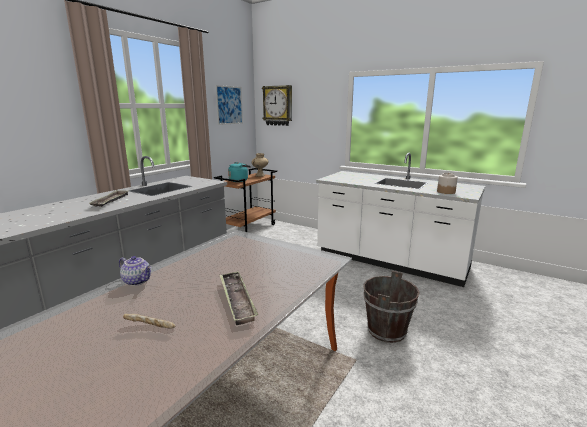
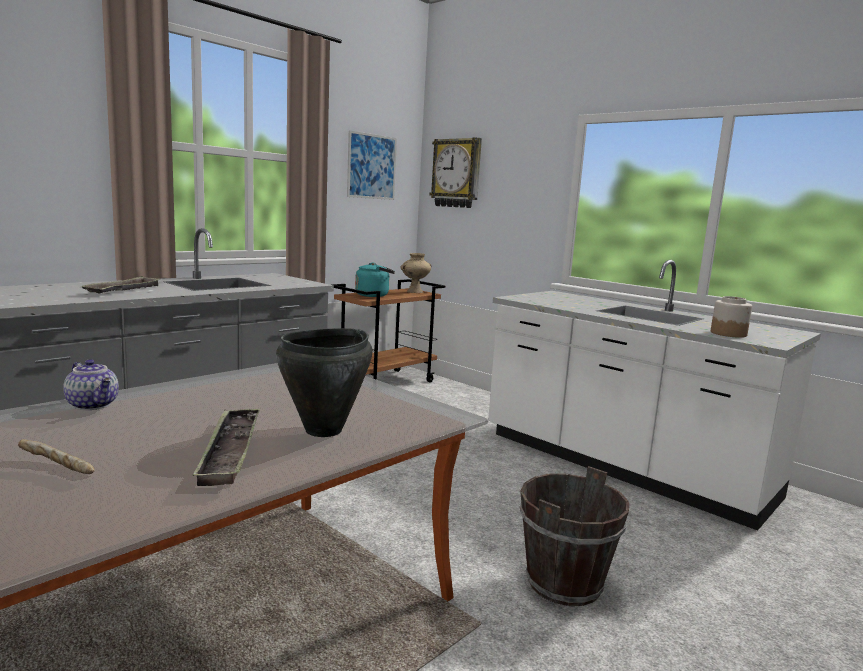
camera: 10 degrees right, 5 degrees down
(276, 278) = (324, 430): none -> black cooking pot

